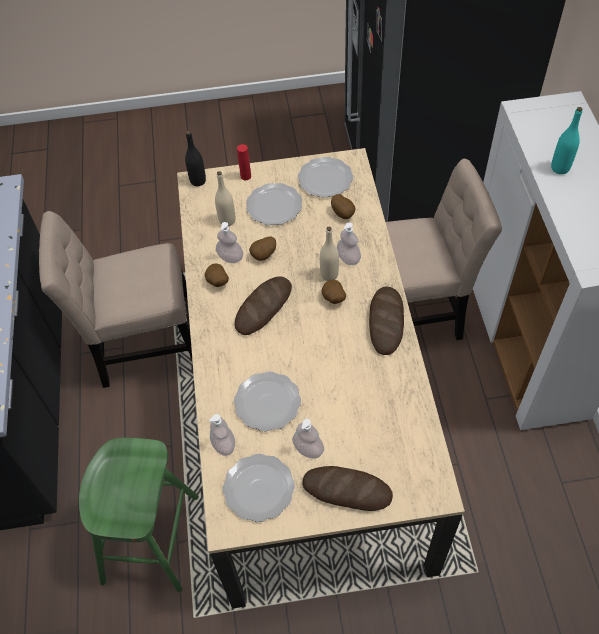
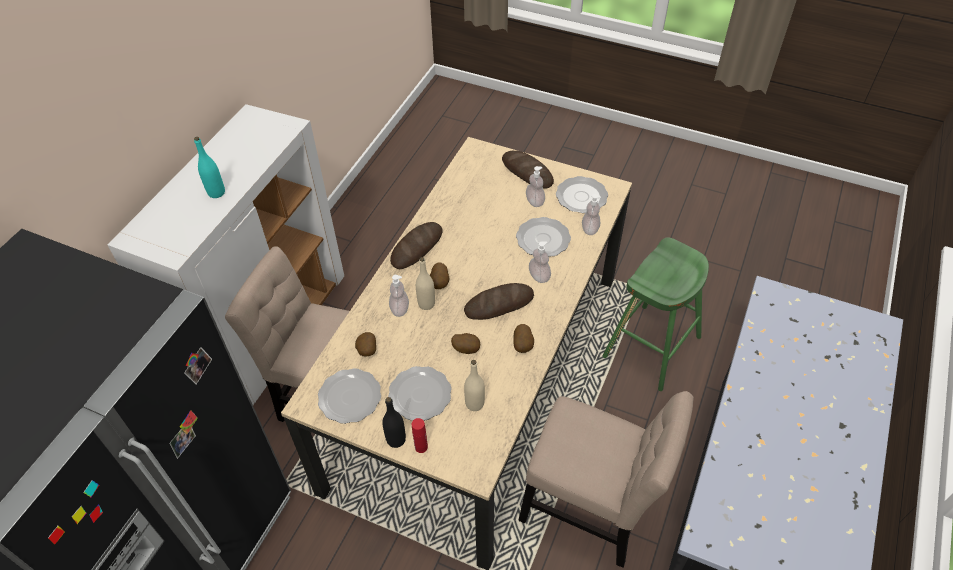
camera: 150 degrees left, 5 degrees down
(198, 181) = (473, 470): black bottle -> black bottle (396, 439)
(230, 257) = (497, 363): soap dispenser -> soap dispenser (539, 276)

